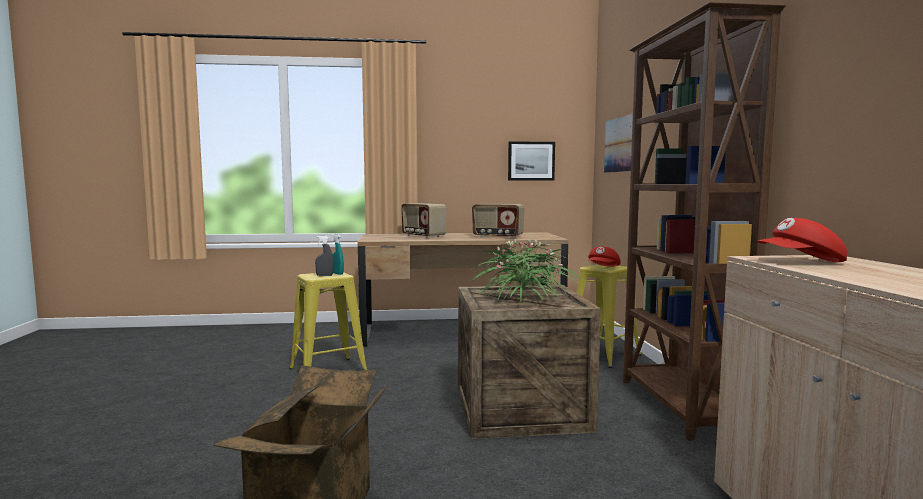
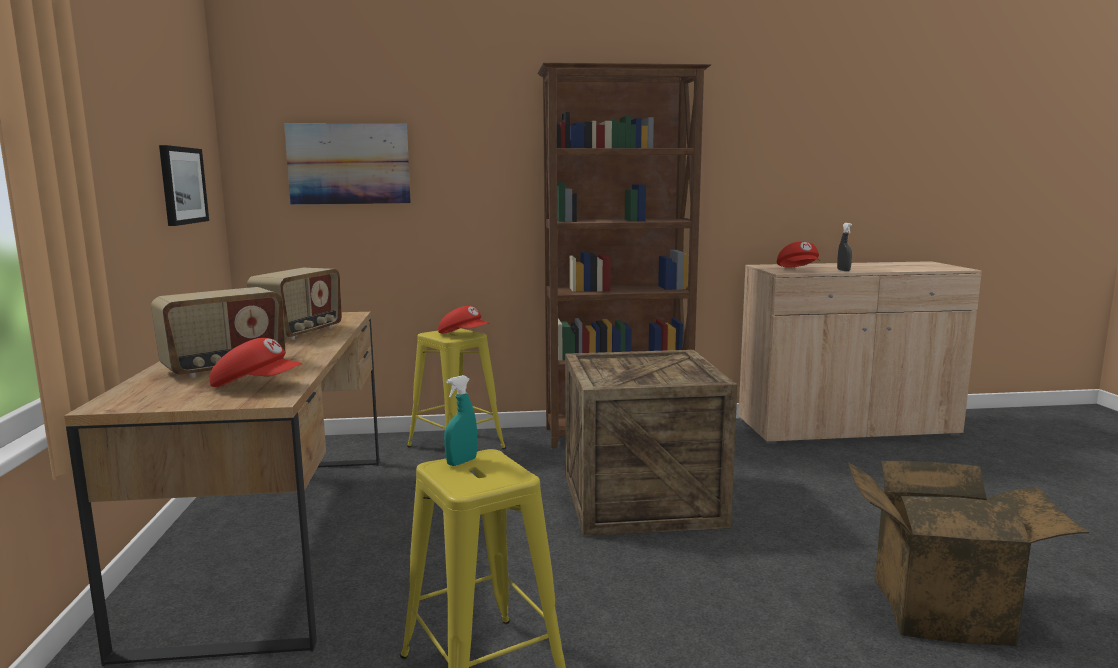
camera: 90 degrees left, 5 degrees up
(324, 275) = (482, 471): grey spray bottle -> grey spray bottle (843, 270)
(390, 239) = (257, 386): none -> red cap
(524, 298) = (647, 368): potted plant -> none

